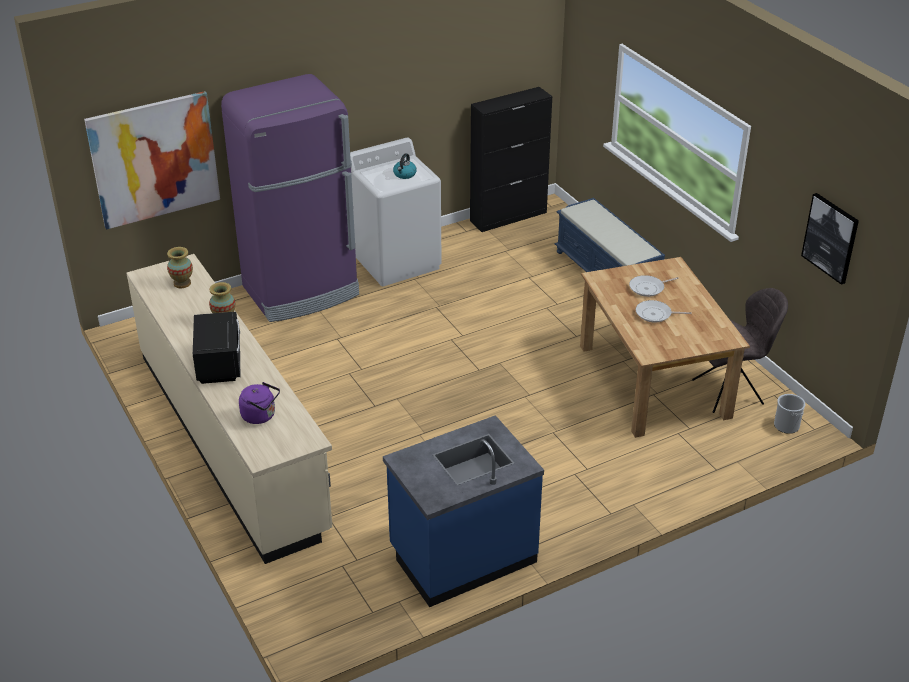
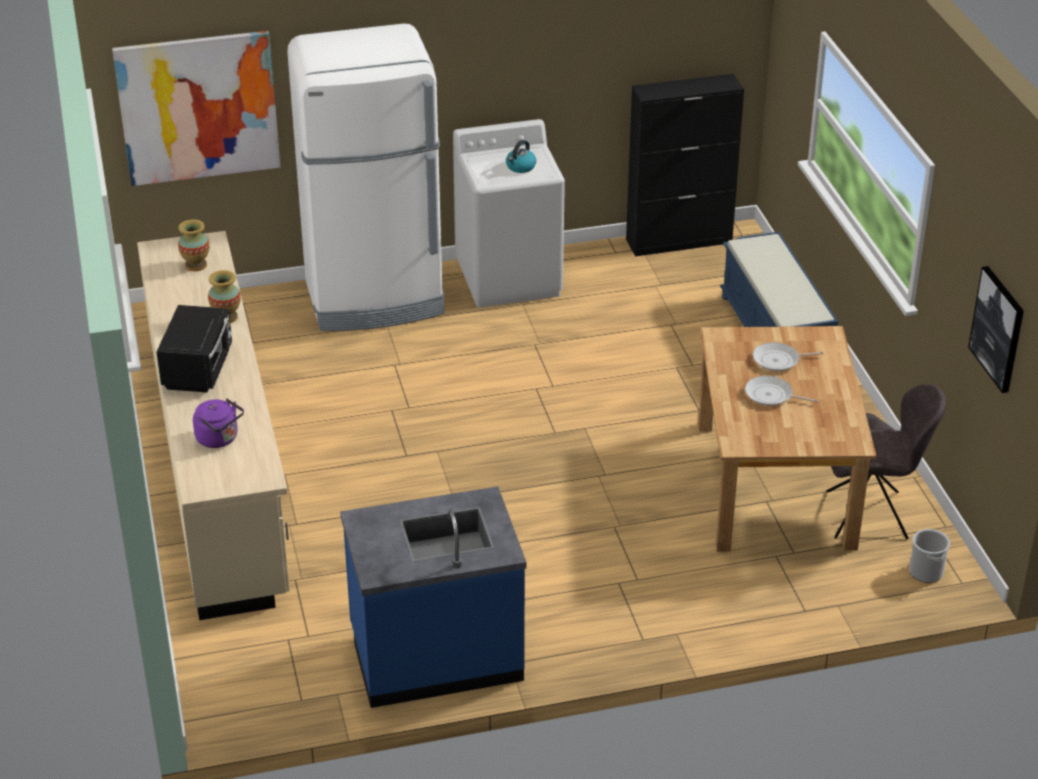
camera: 15 degrees right, 0 degrees up
(302, 292) = (375, 299): purple fridge -> white fridge

